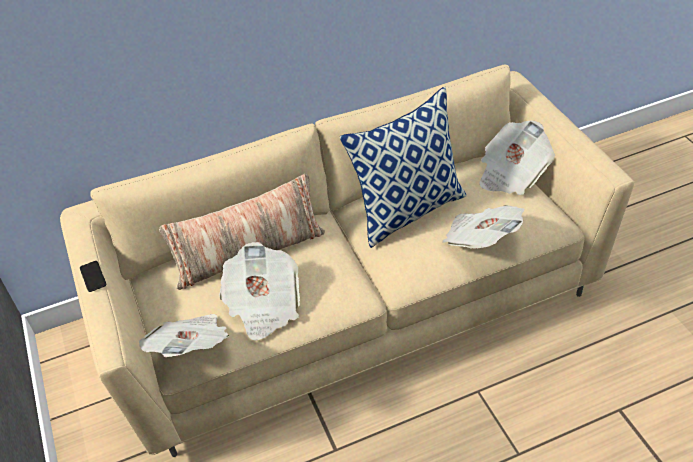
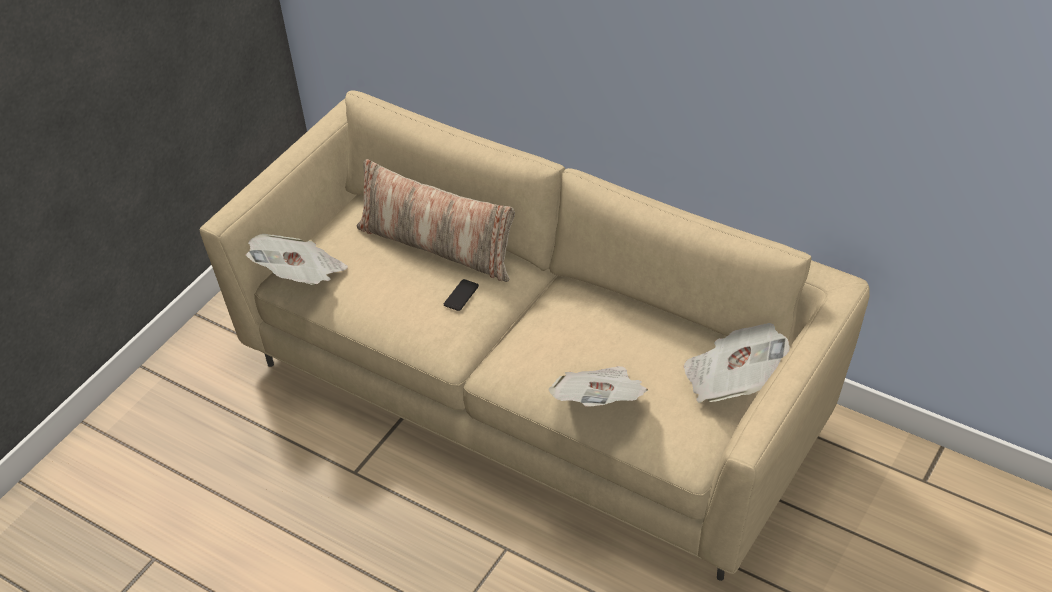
camera: 55 degrees right, 0 degrees up
(93, 276) = (289, 160): phone -> phone (461, 295)
(263, 306) = (383, 293): newspaper -> none
(408, 210) = (595, 325): pillow -> none

